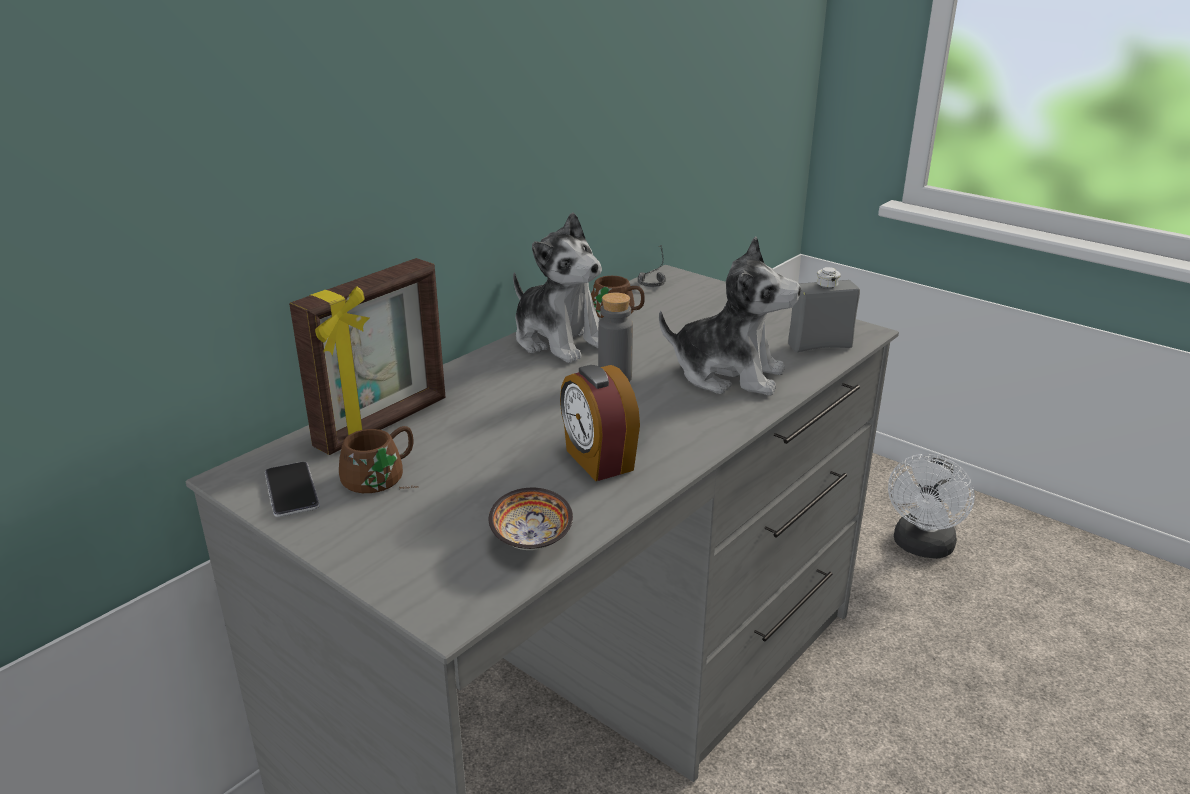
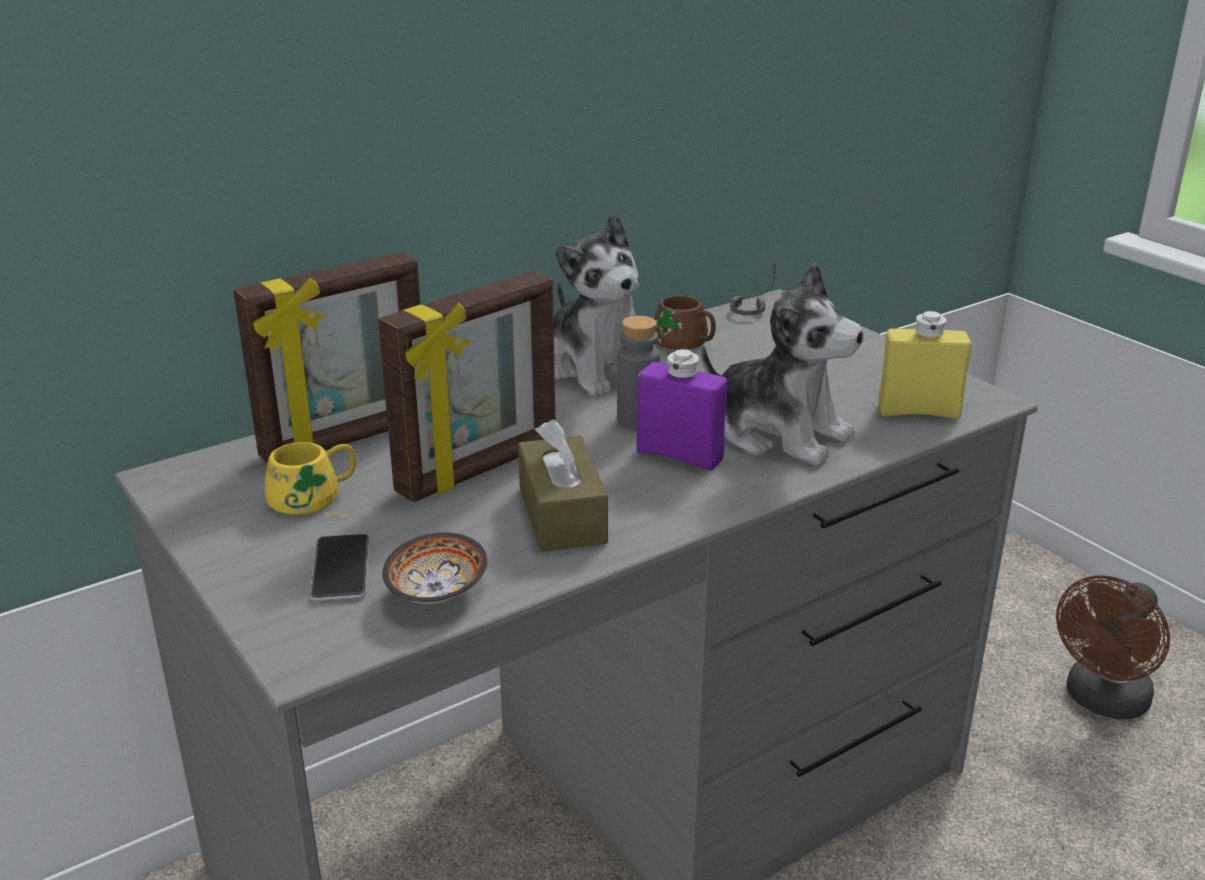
camera: 15 degrees right, 0 degrees up
(291, 490) = (213, 500): phone -> phone (341, 569)
(383, 478) = (315, 500): brown mug -> yellow mug
(510, 433) = (479, 469): none -> picture frame
(597, 461) = (562, 515): alarm clock -> brown tissue box
(663, 401) = (679, 455): none -> purple bottle
(819, 346) = (918, 412): grey bottle -> yellow bottle
(922, 547) = (1102, 702): white fan -> brown fan

